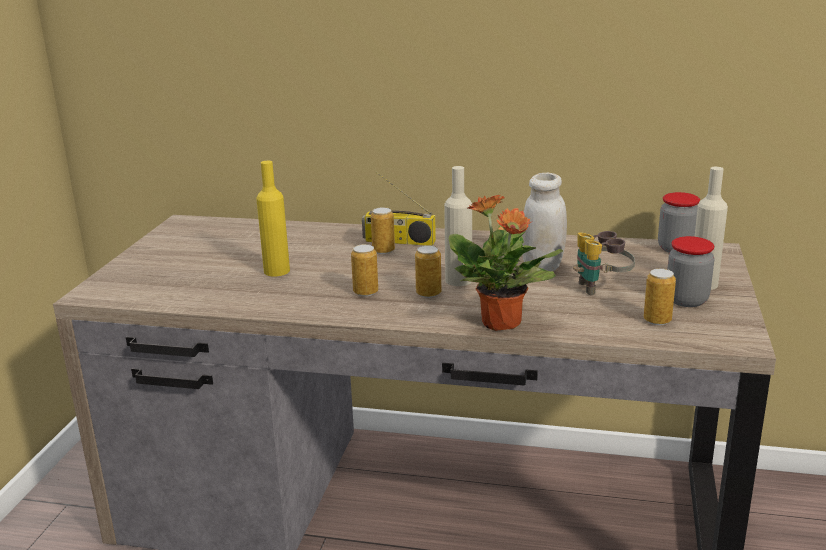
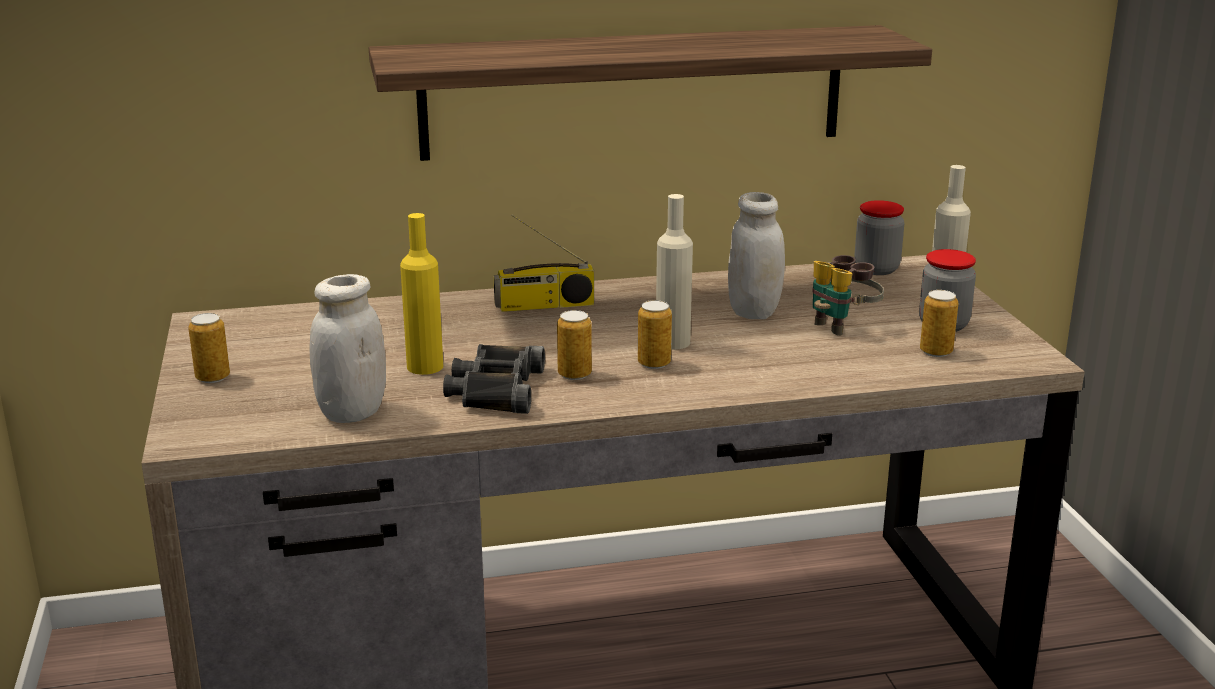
camera: 25 degrees left, 0 degrees up
(200, 293) = (352, 412): none -> white jar
(302, 294) = (495, 390): none -> black binoculars
(383, 251) = (538, 320): can -> can (213, 377)
(486, 89) = (633, 92): none -> shelf
(501, 323) = (776, 384): potted plant -> none

